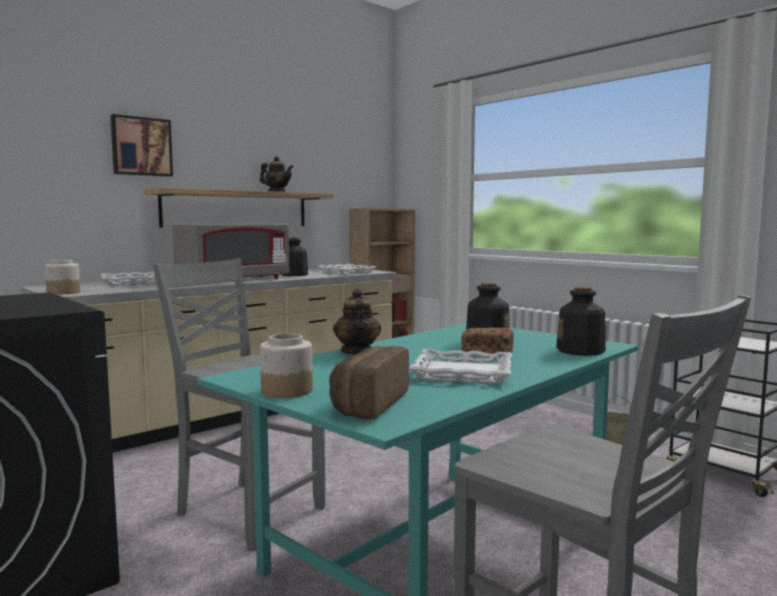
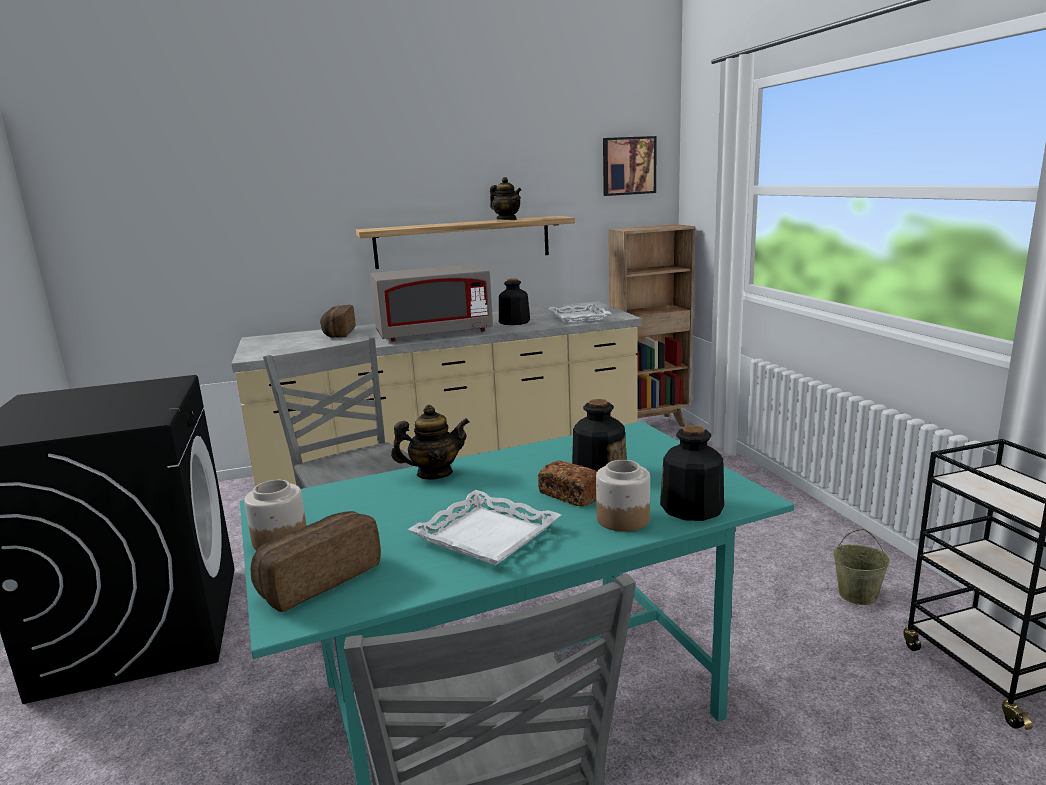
camera: 25 degrees right, 10 degrees up
(63, 292) = (253, 354): jar -> jar (622, 519)
(131, 282) = (338, 333): white tray -> bread
(141, 146) = (350, 183): picture -> picture (628, 166)
(357, 352) = (434, 474): teapot -> teapot turned 120 degrees counterclockwise

